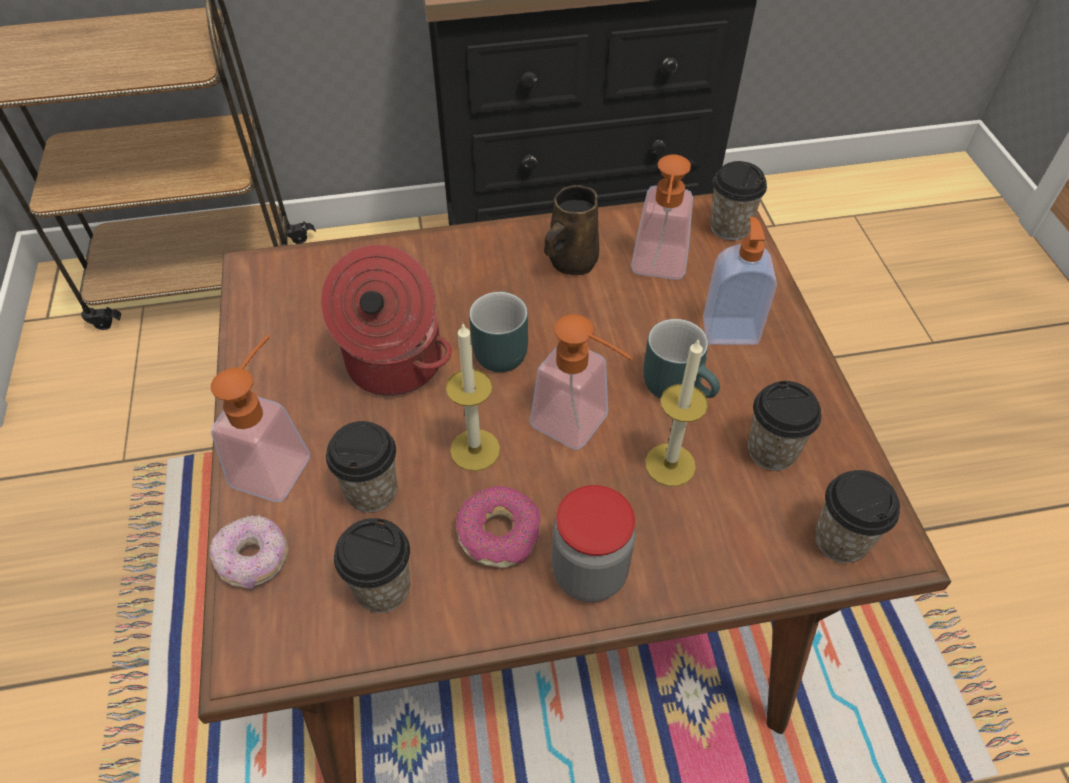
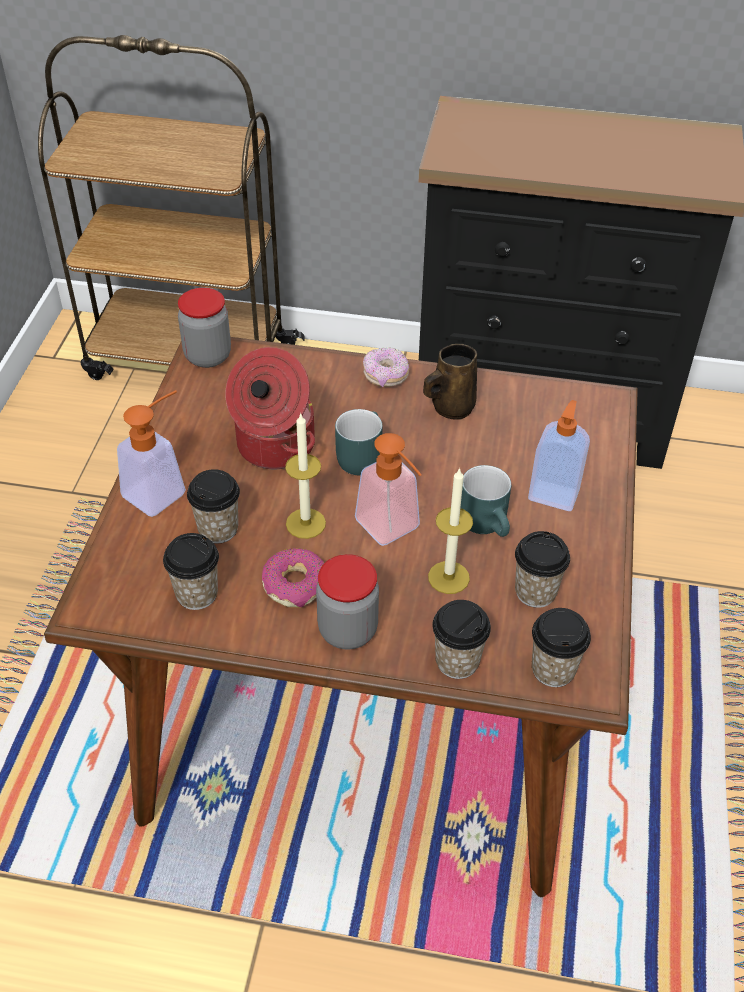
camera: 20 degrees right, 5 degrees down
(254, 559) = (118, 549): donut -> donut (385, 376)
(264, 276) = (208, 356): none -> jar
(658, 269) = (520, 432): soap dispenser -> none
(729, 227) = (601, 415): cup -> cup (457, 661)

